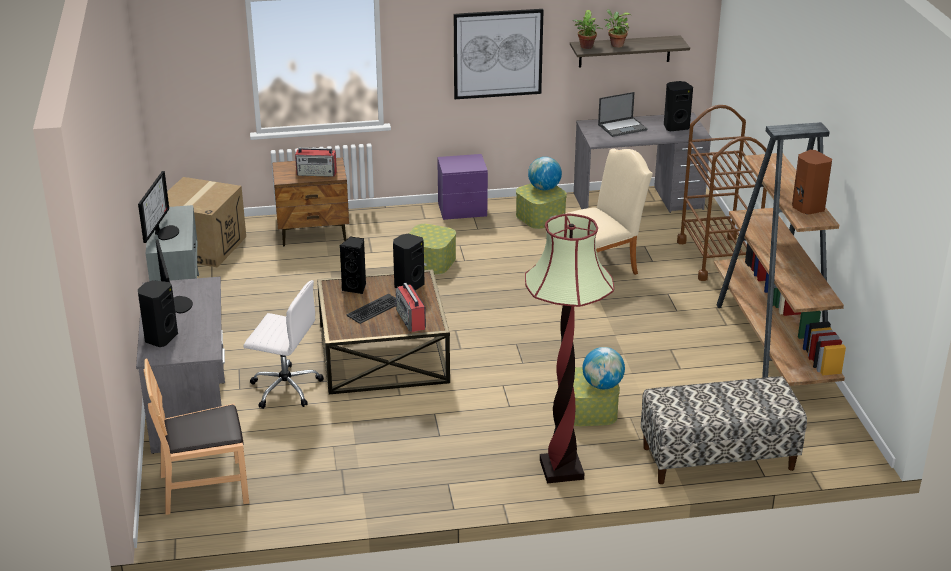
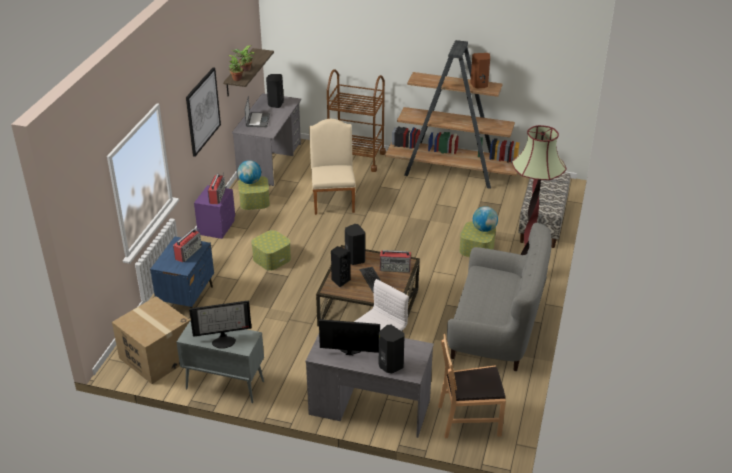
camera: 65 degrees left, 5 degrees up
(165, 232) = (224, 340): monitor -> monitor turned 135 degrees clockwise
(204, 487) = (469, 419): brown chair -> brown chair turned 75 degrees clockwise
(313, 233) = (187, 298): brown nightstand -> blue nightstand
(405, 470) = (496, 330): none -> grey sofa
(463, 165) = (217, 196): none -> radio

